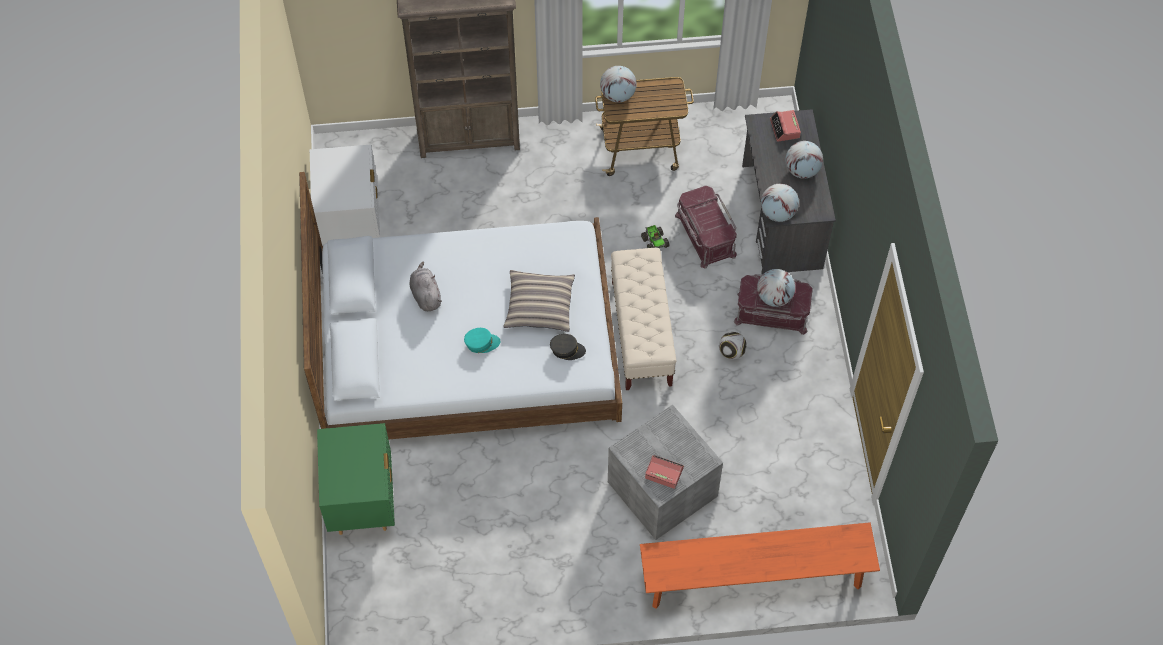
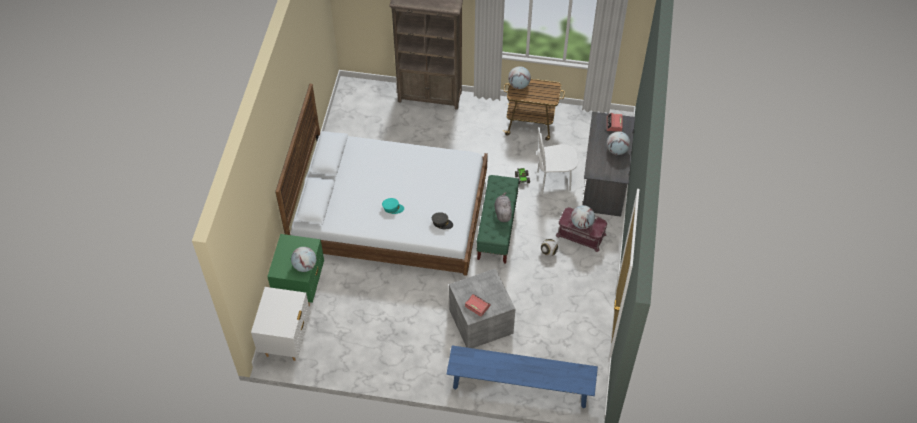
camera: 15 degrees right, 5 degrees down
(351, 226) = (345, 131): white nightstand -> white nightstand (286, 341)
(425, 295) = (369, 174): grey plush toy -> grey plush toy (502, 212)
(539, 306) = (434, 194): pillow -> none
(641, 333) = (497, 229): beige bench -> green bench
(704, 235) = (553, 181): red storage box -> white chair
(754, 579) = (520, 387): orange bench -> blue bench
(778, 213) = (594, 171): globe -> globe (305, 266)

